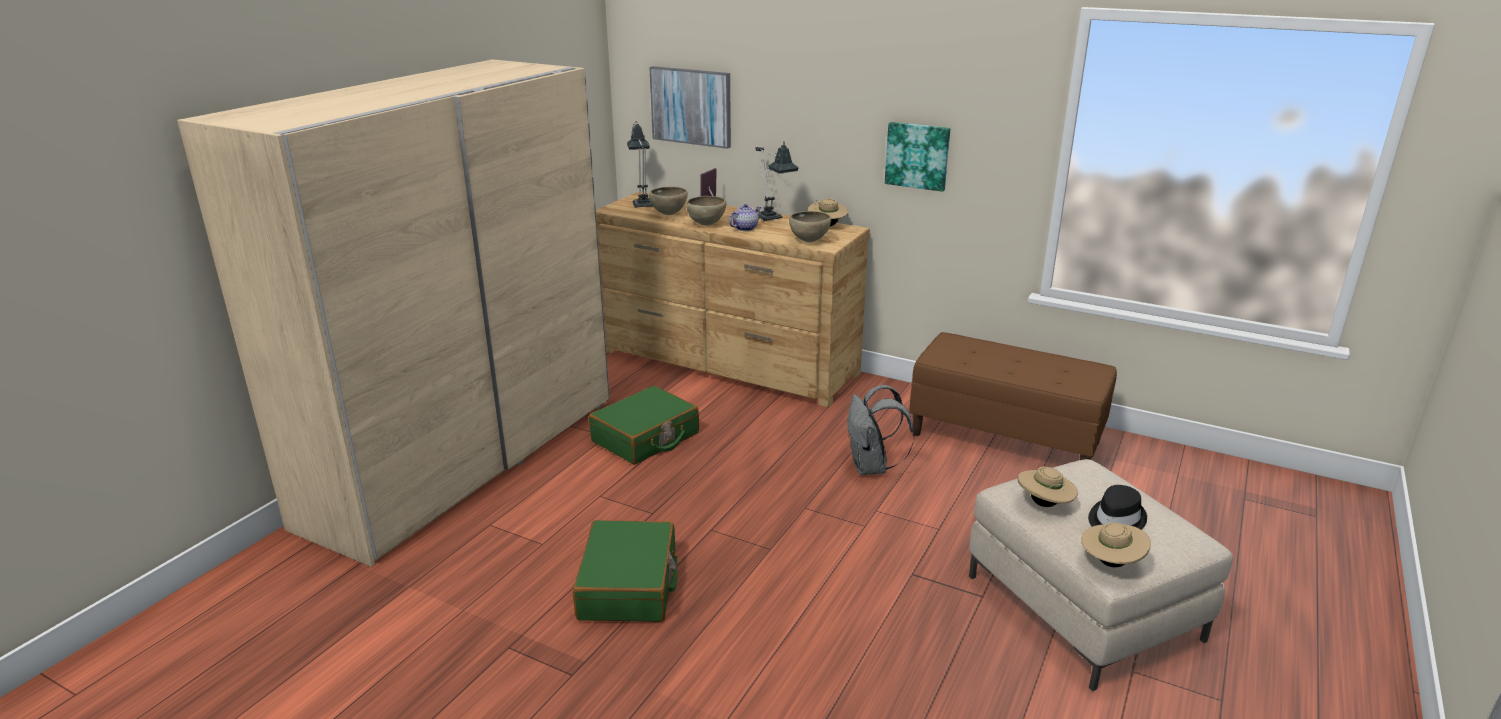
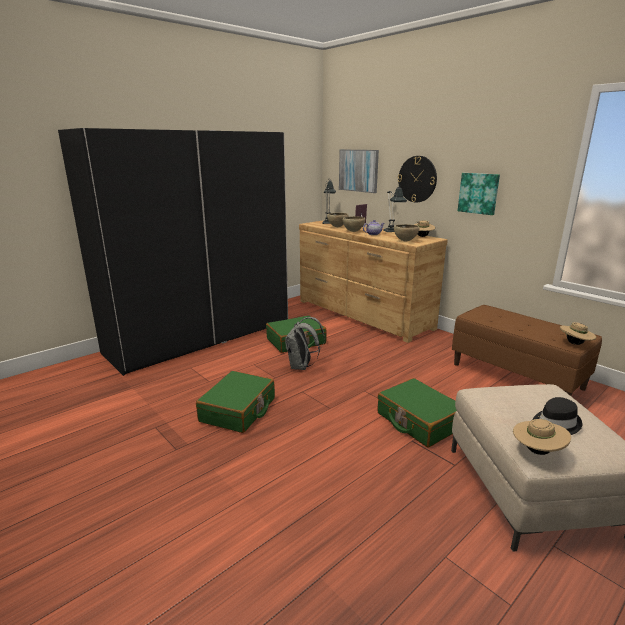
camera: 20 degrees right, 5 degrees down
(465, 459) = (201, 337): beige wardrobe -> black wardrobe
(808, 128) = (417, 179): none -> wall clock
(871, 467) = (417, 377): grey backpack -> grey backpack (302, 366)
(906, 541) = (418, 421): none -> green suitcase
(1044, 504) = (502, 404): beige hat -> beige hat (575, 344)

